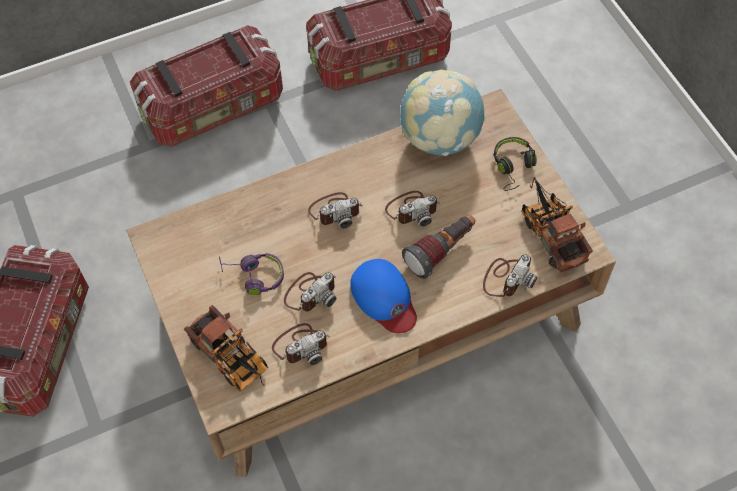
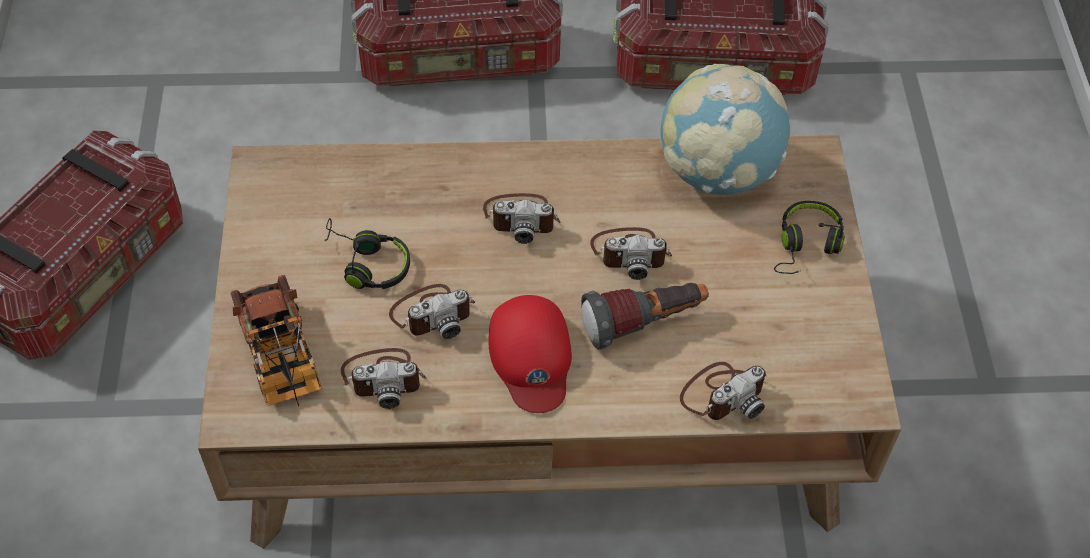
camera: 20 degrees right, 5 degrees down
(253, 276) = (366, 263): purple headphones -> black headphones
(384, 298) = (531, 356): blue cap -> red cap
(551, 233) = (818, 355): toy truck -> none

